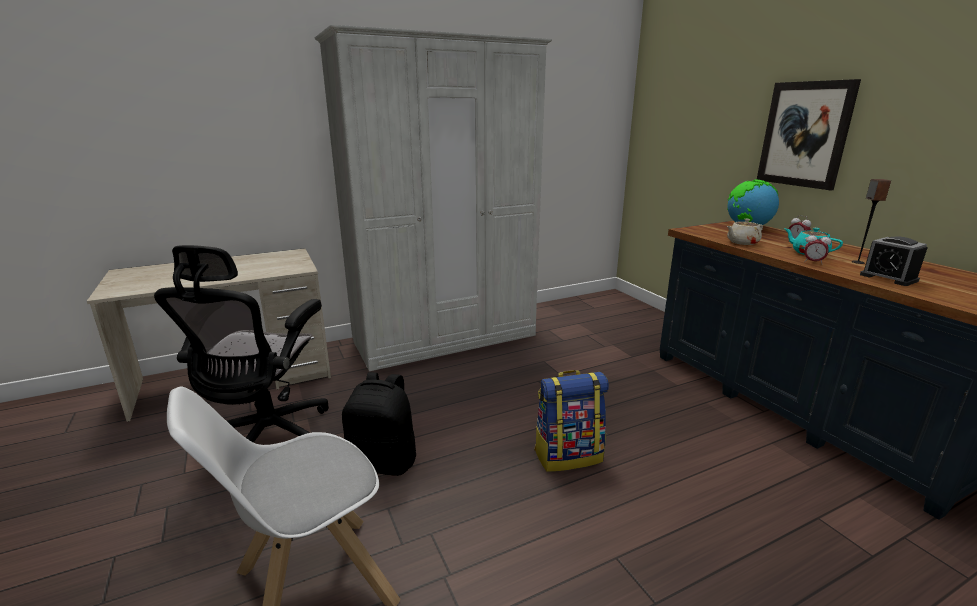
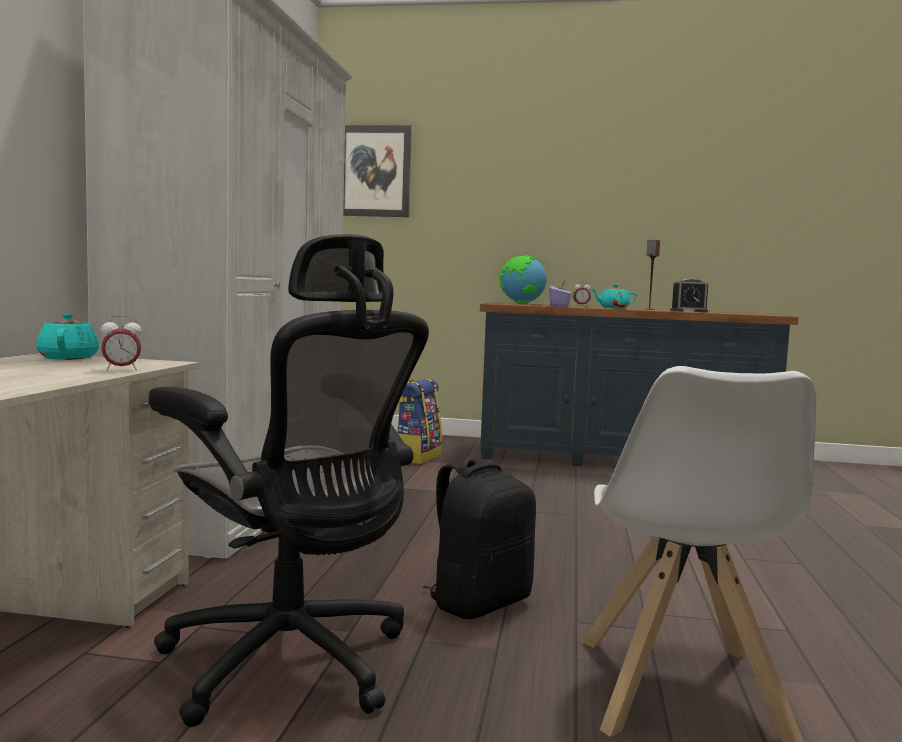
camera: 55 degrees left, 15 degrees down
(291, 256) = (68, 358): none -> turquoise teapot
(568, 455) = (587, 530): backpack -> backpack (416, 457)
(742, 242) = (560, 306): beige teapot -> purple tissue box
(804, 134) = (544, 215): picture -> picture (375, 171)
(813, 262) = (635, 309): alarm clock -> alarm clock (121, 370)

